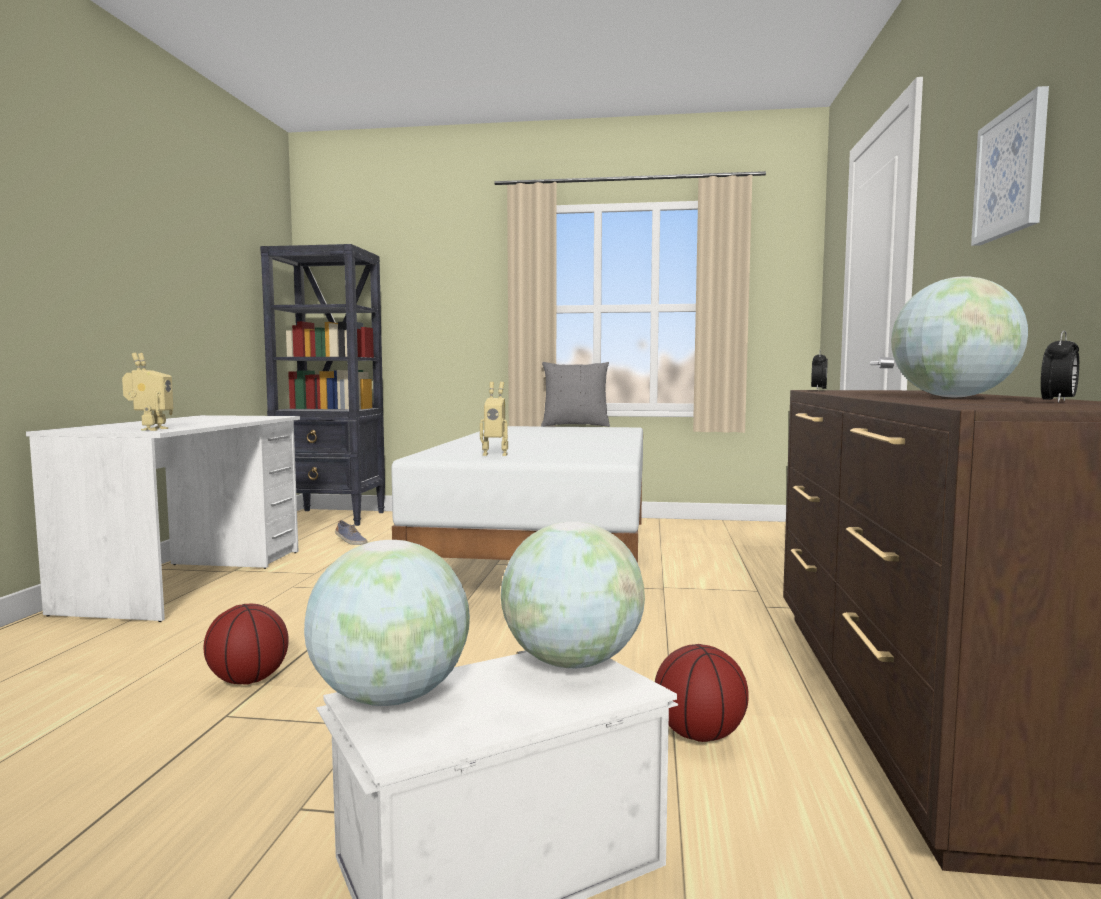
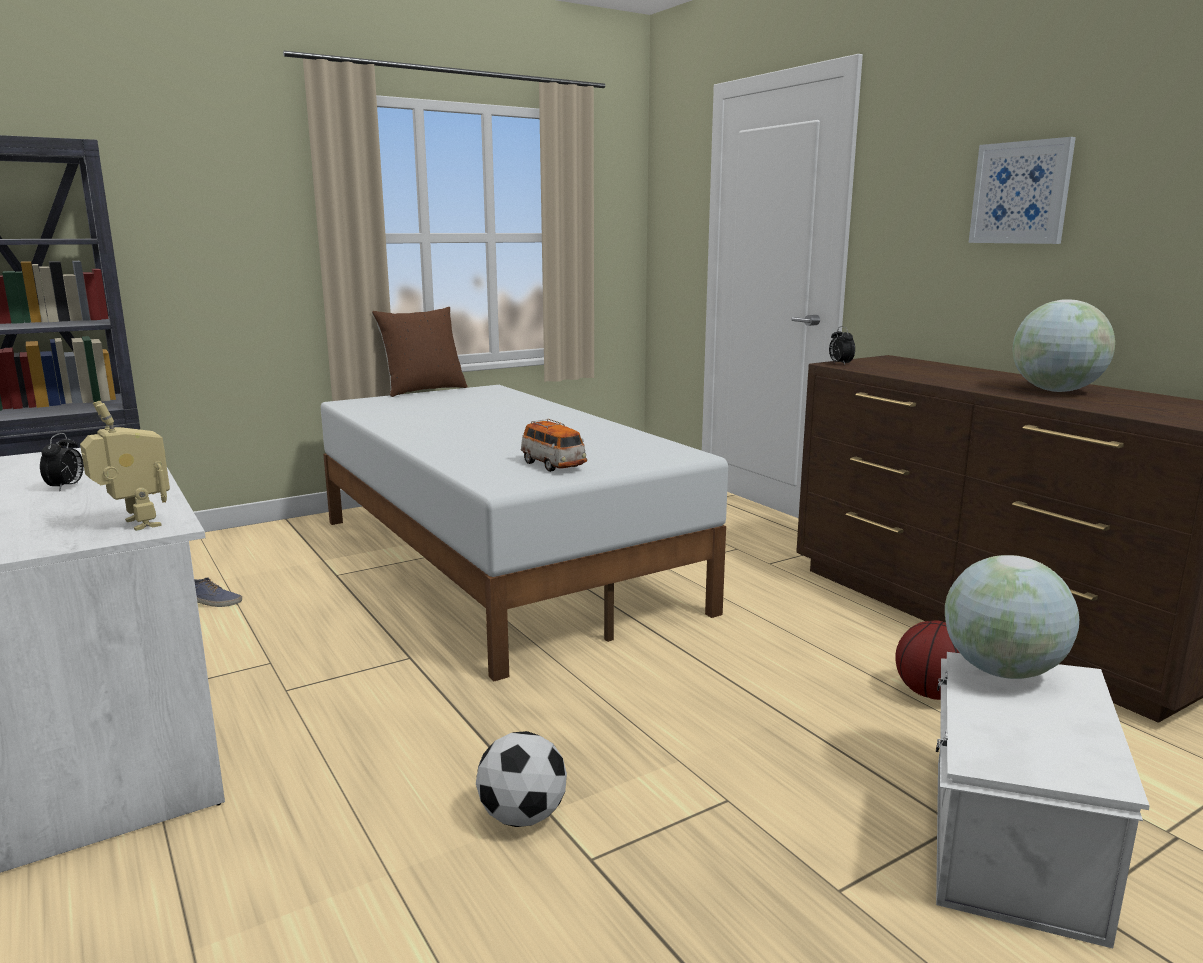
camera: 40 degrees left, 10 degrees up
(248, 681) = (522, 816): basketball -> football
(389, 697) = (998, 751): globe -> none
(495, 454) = (553, 465): toy robot -> toy car
(575, 426) = (423, 390): grey pillow -> brown pillow
(1058, 402) = (1163, 402): alarm clock -> alarm clock (66, 487)

